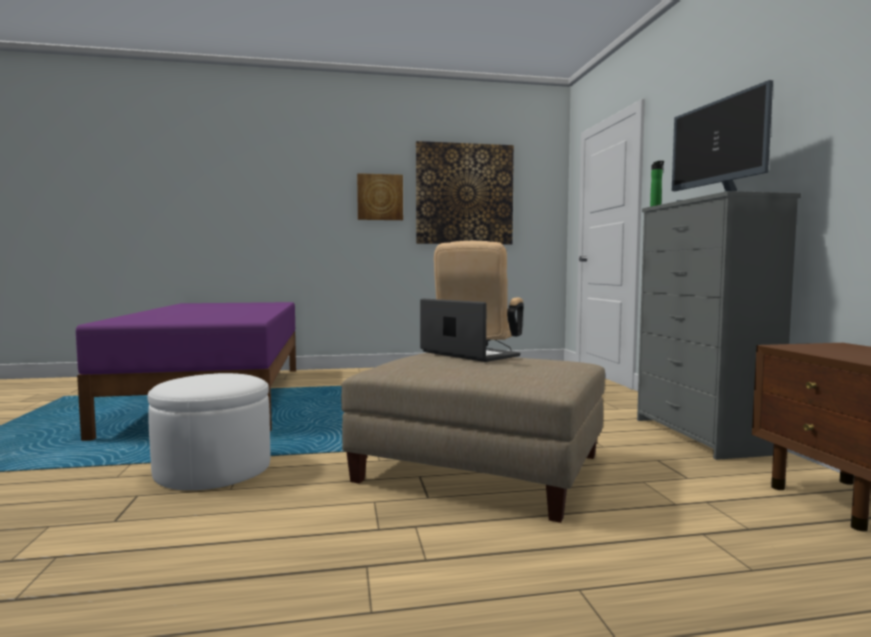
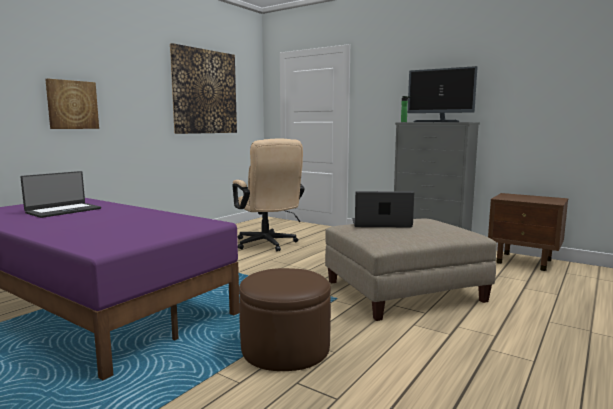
camera: 45 degrees left, 5 degrees up
(213, 469) = (285, 348): white ottoman -> brown ottoman
(230, 306) = (63, 211): none -> laptop
(380, 197) = (145, 92): picture -> picture (72, 105)

